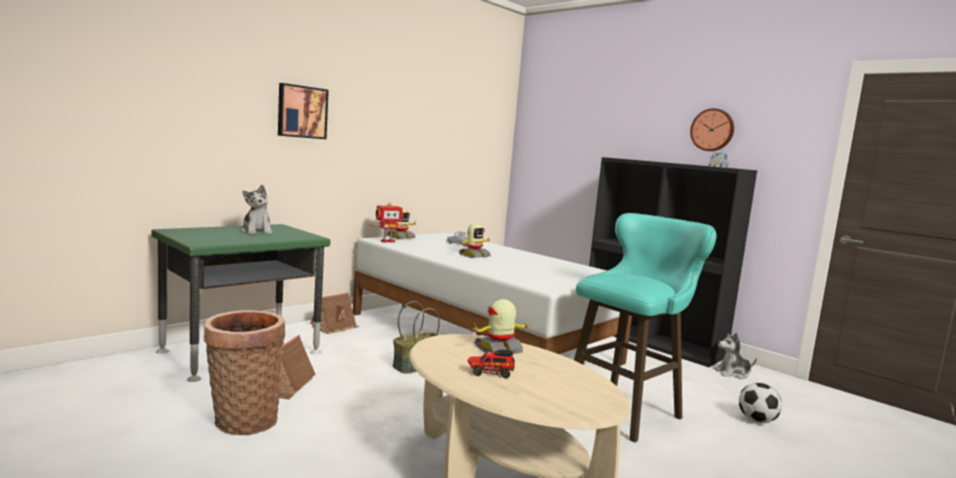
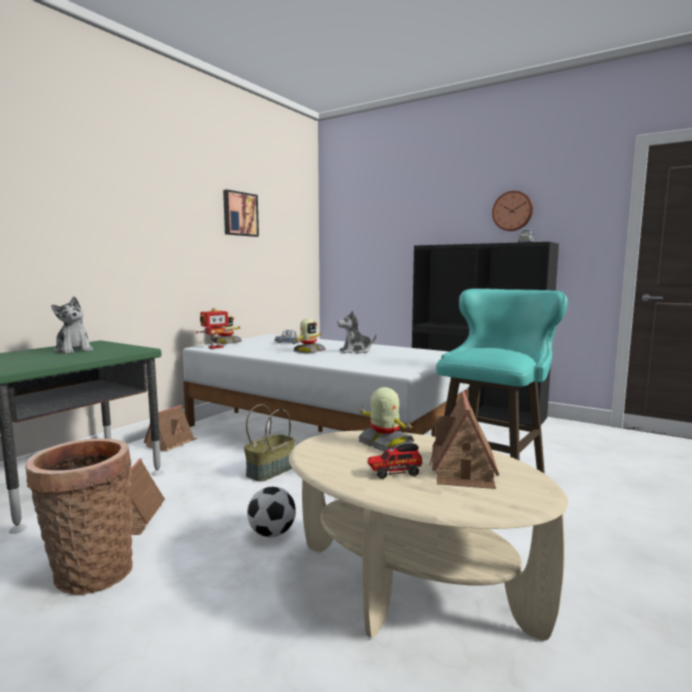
camera: 10 degrees left, 0 degrees up
(302, 112) = (108, 217): picture -> picture (239, 214)
(498, 350) = (385, 443): toy robot -> toy robot turned 90 degrees clockwise
(553, 379) = (463, 468): none -> toy house
(733, 373) = (560, 431): plush toy -> plush toy (355, 351)
(756, 421) = (608, 473): football -> football (272, 533)

